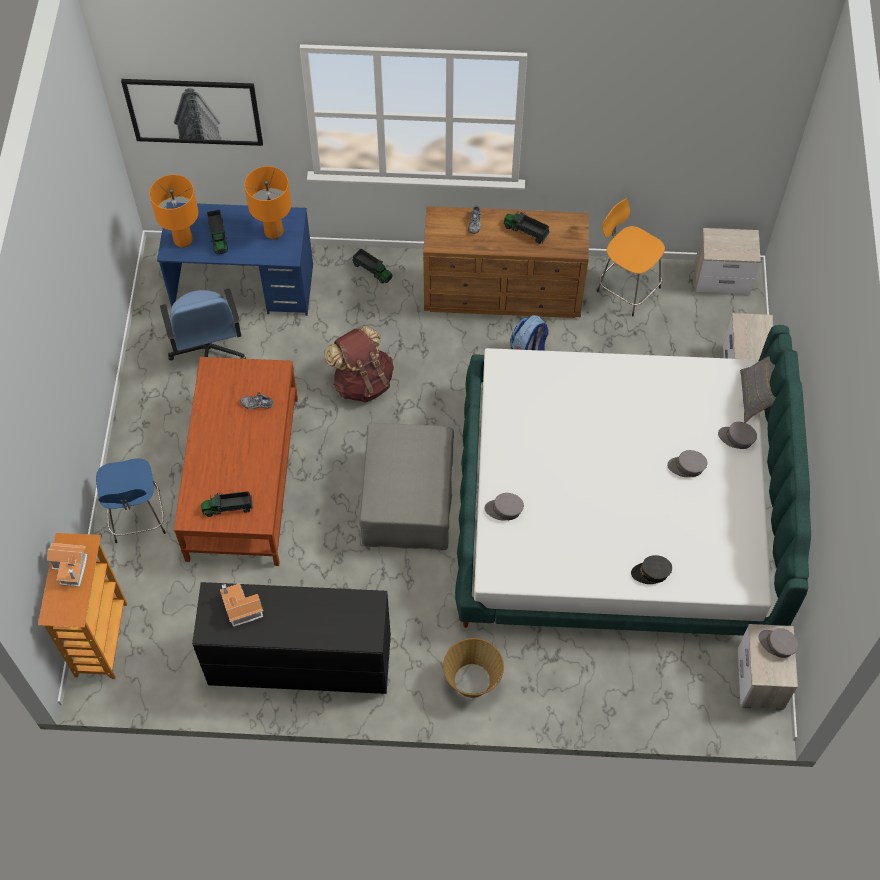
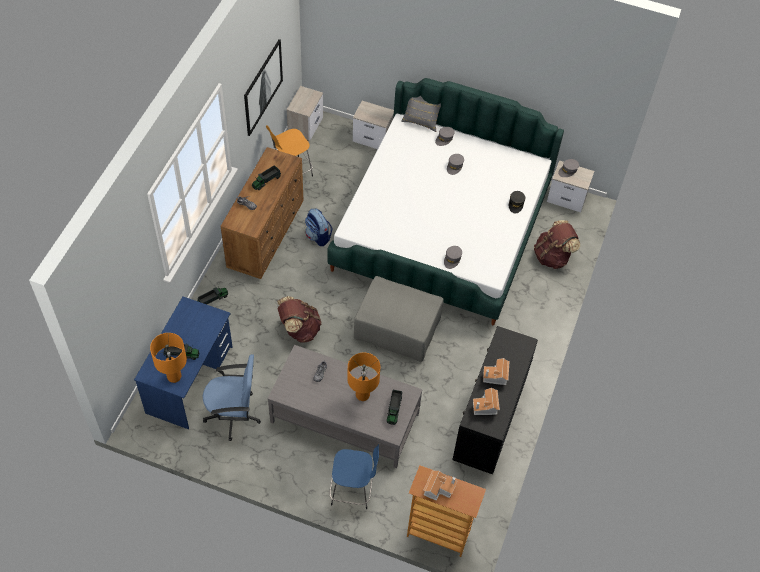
camera: 75 degrees left, 5 degrees down
(194, 111) = (118, 304): picture -> picture (263, 87)
(243, 477) = (345, 418): brown coffee table -> grey coffee table
(273, 232) = (194, 320): orange table lamp -> orange table lamp (362, 395)
(296, 609) = (495, 376): none -> toy house
(472, 681) = (529, 331): basket -> none
(629, 683) = (552, 256): none -> brown backpack

